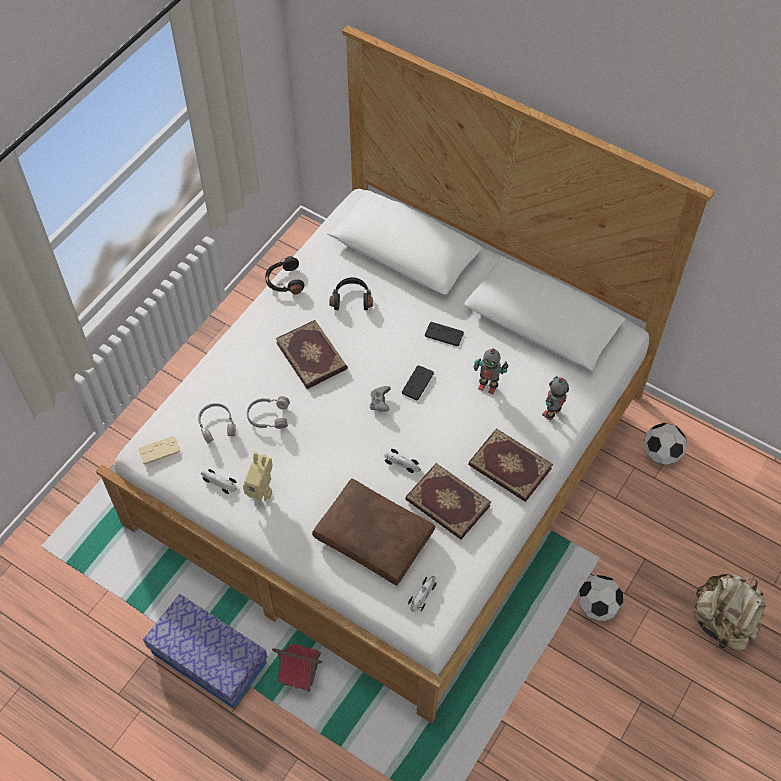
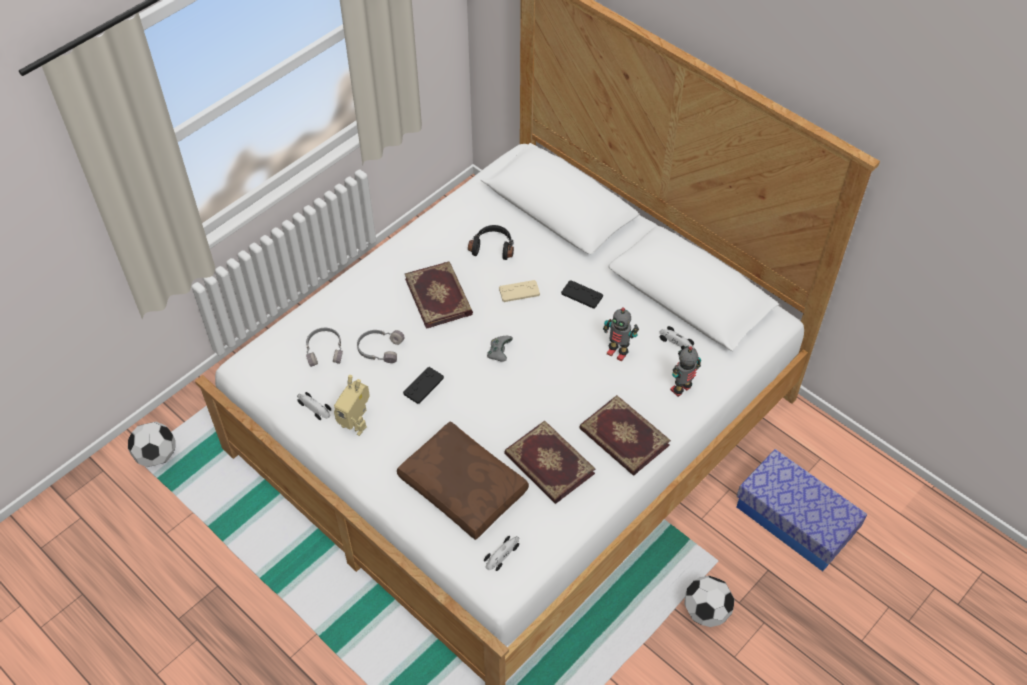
camera: 10 degrees right, 5 degrees down
(159, 450) = (260, 367): beige game controller -> beige game controller (519, 291)
(209, 658) = (279, 598): storage box -> storage box (794, 520)
(284, 281) = (427, 221): black headphones -> none
(301, 676) = (371, 632): toy house -> none
(402, 463) = (510, 417): toy car -> toy car (677, 342)
(417, 383) = (543, 339): black game controller -> black game controller (423, 386)
(661, 453) = (806, 463): football -> football (157, 456)
(722, 622) = (843, 652): beige backpack -> none

